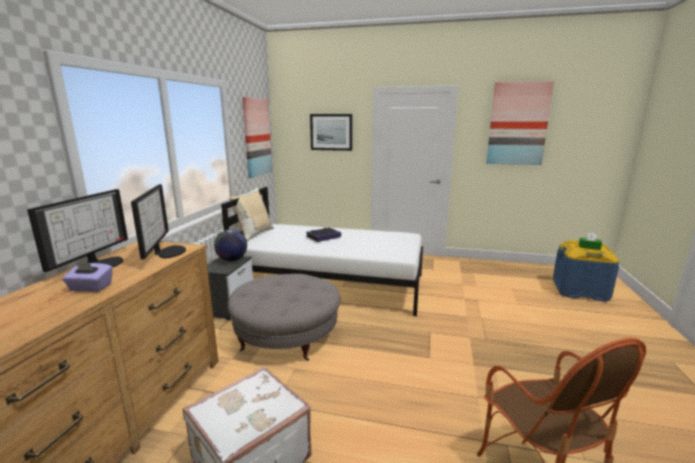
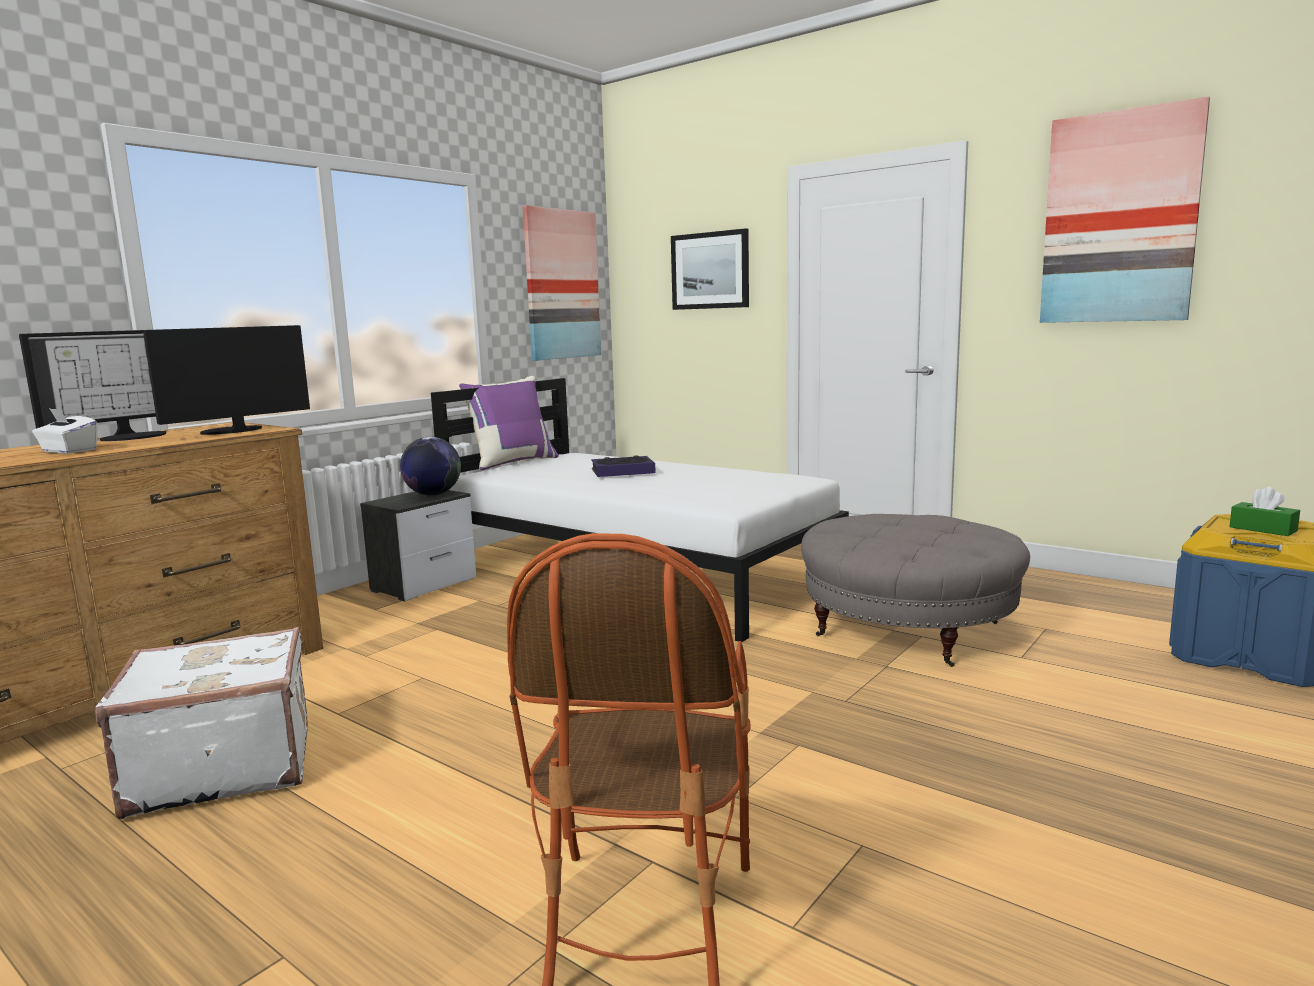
camera: 25 degrees right, 5 degrees down
(90, 288) = (68, 451): purple tissue box -> white tissue box
(167, 252) = (233, 431): monitor -> monitor turned 150 degrees counterclockwise
(254, 234) = (512, 462): beige pillow -> purple pillow
(287, 337) = (463, 635): grey ottoman -> grey ottoman (908, 630)

